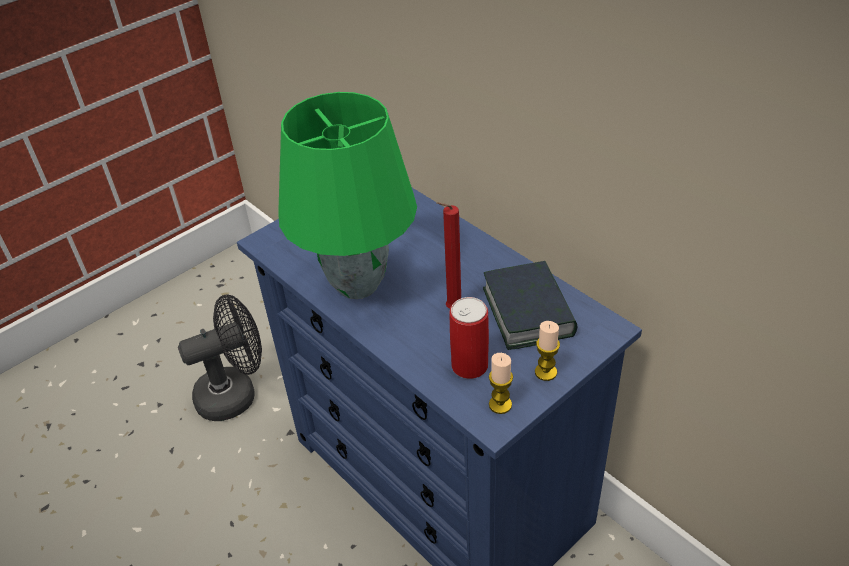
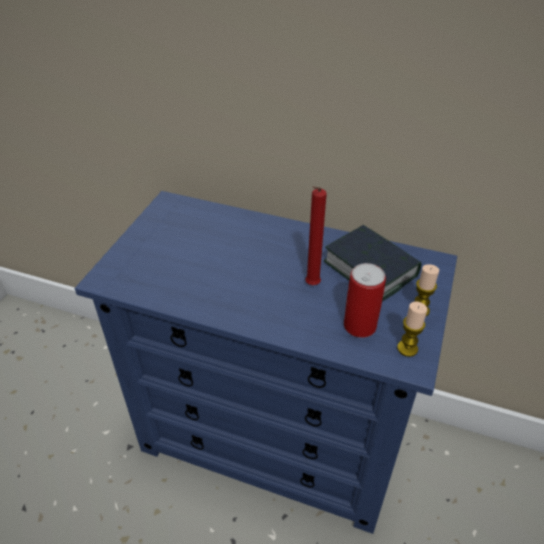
camera: 30 degrees left, 0 degrees up
(235, 393) = (61, 433): black fan -> none
(358, 286) = (218, 291): green table lamp -> none

